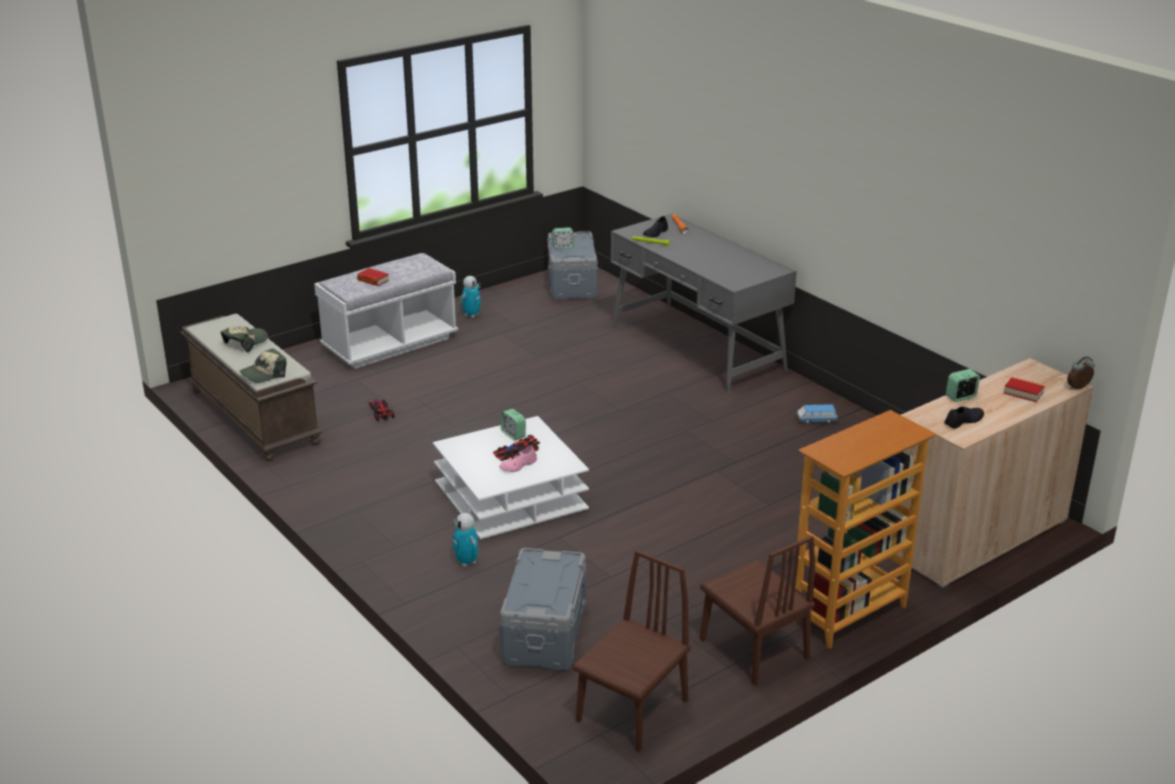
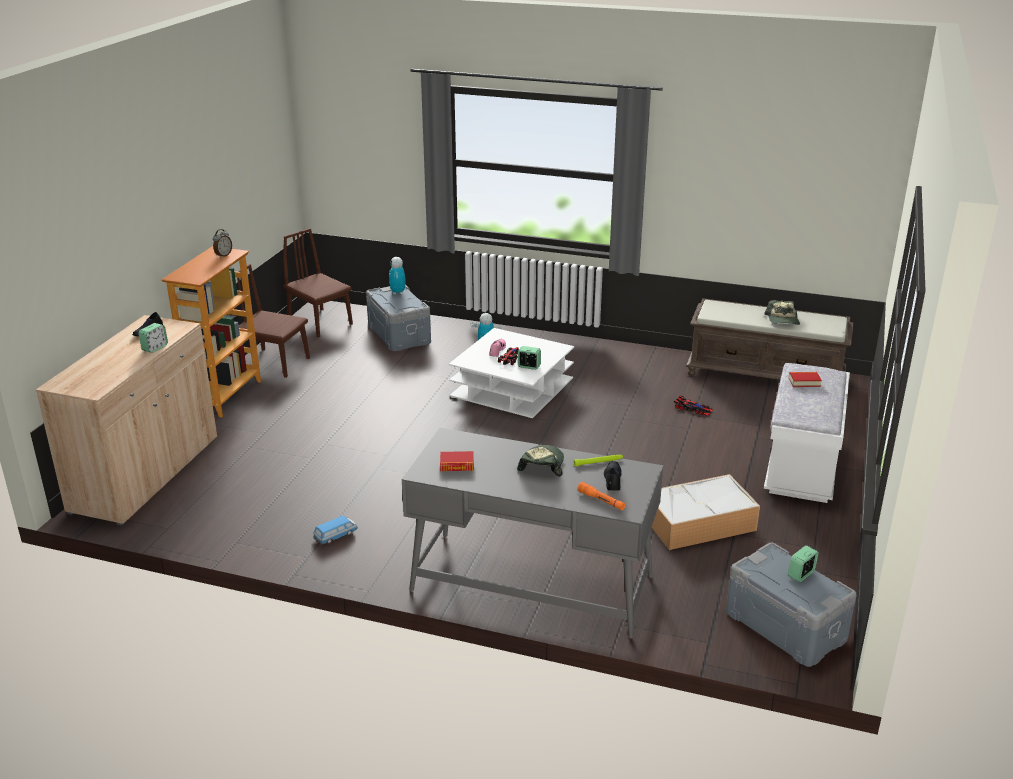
camera: 145 degrees right, 0 degrees up
(264, 374) = (722, 307): cap -> cap (541, 465)
(471, 315) = (801, 530): toy robot -> toy robot (398, 292)
(533, 339) = (697, 523): none -> storage box
(632, 710) = (320, 323): brown chair -> brown chair turned 135 degrees clockwise
(1023, 393) = (101, 365): book -> book (457, 465)
(1078, 388) = (49, 383): alarm clock -> alarm clock (223, 255)

